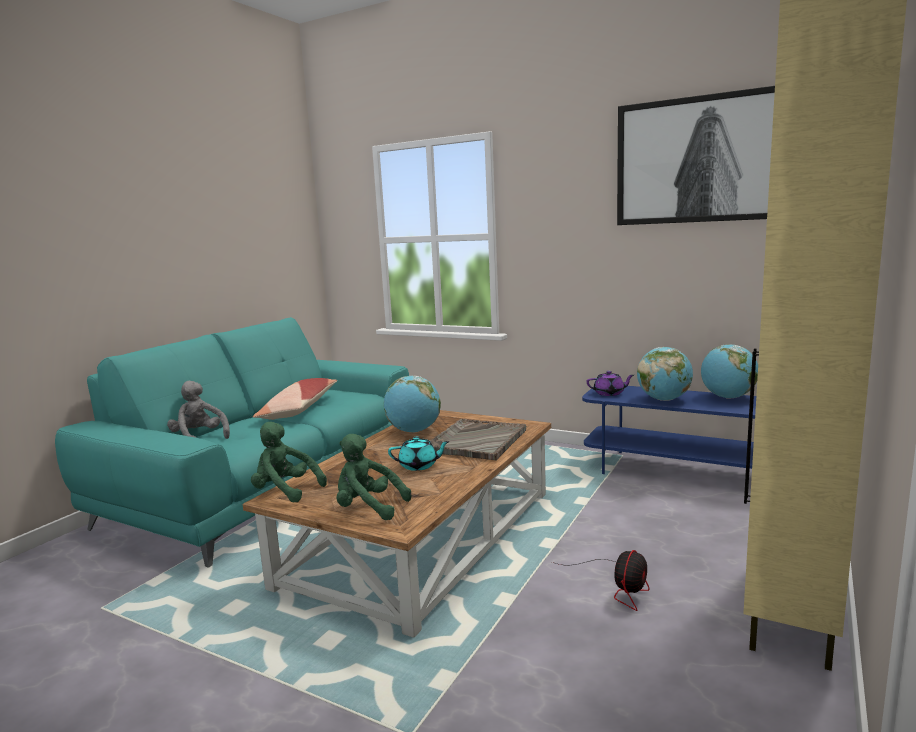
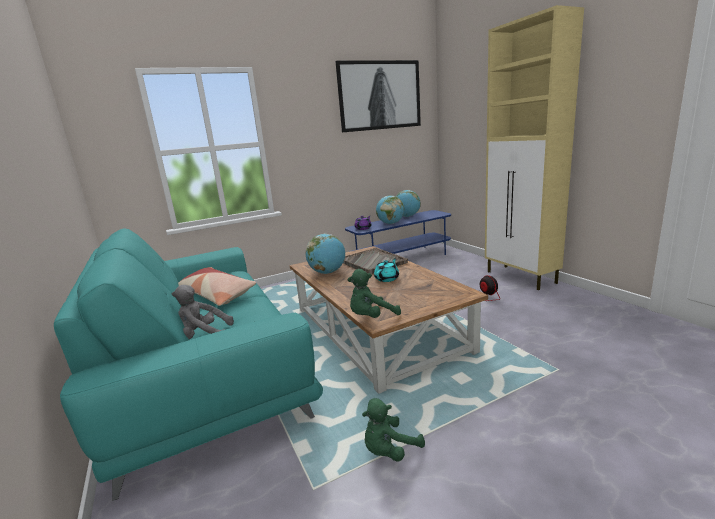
camera: 55 degrees left, 5 degrees up
(368, 508) = (432, 297): green plush toy -> green plush toy (389, 450)

